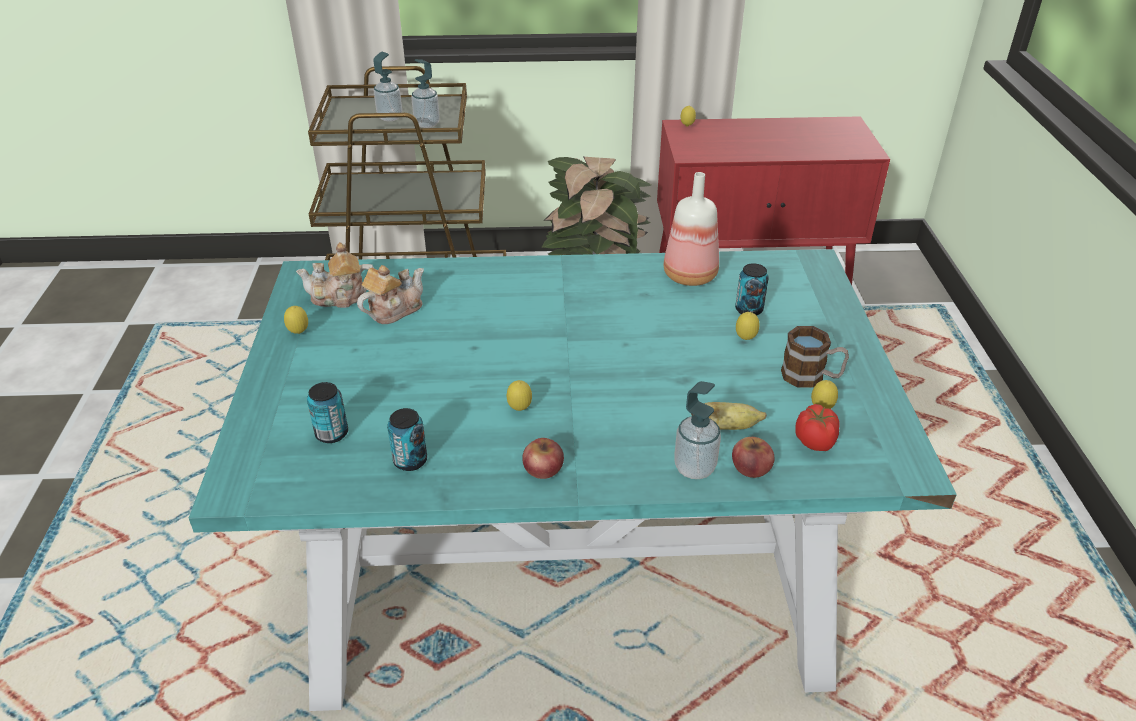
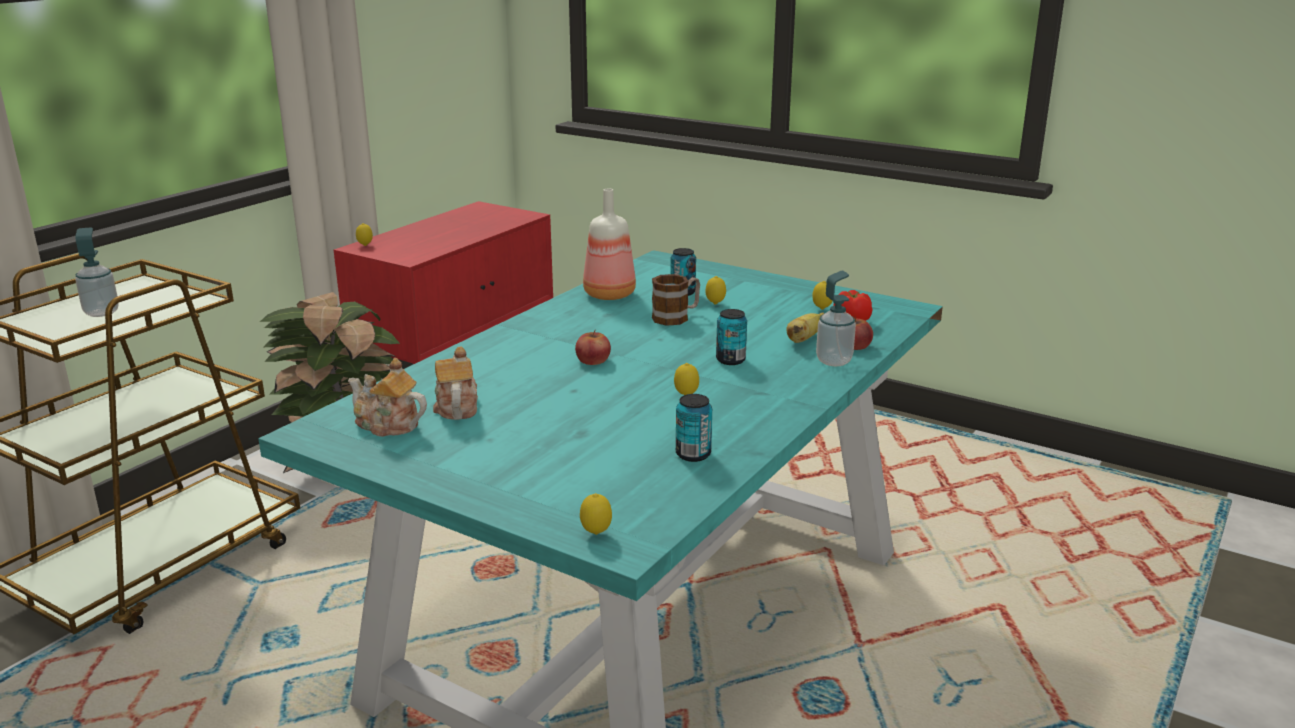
camera: 55 degrees left, 15 degrees down
(299, 333) = (414, 458): lemon -> lemon (596, 534)
(332, 433) = (606, 479): can -> can (730, 360)
(340, 297) = (387, 425): teapot -> teapot turned 90 degrees clockwise
(427, 124) = (161, 302): soap dispenser -> none
(543, 469) = (771, 408): apple -> apple (593, 360)
(811, 377) = (785, 301): mug -> mug (676, 317)

